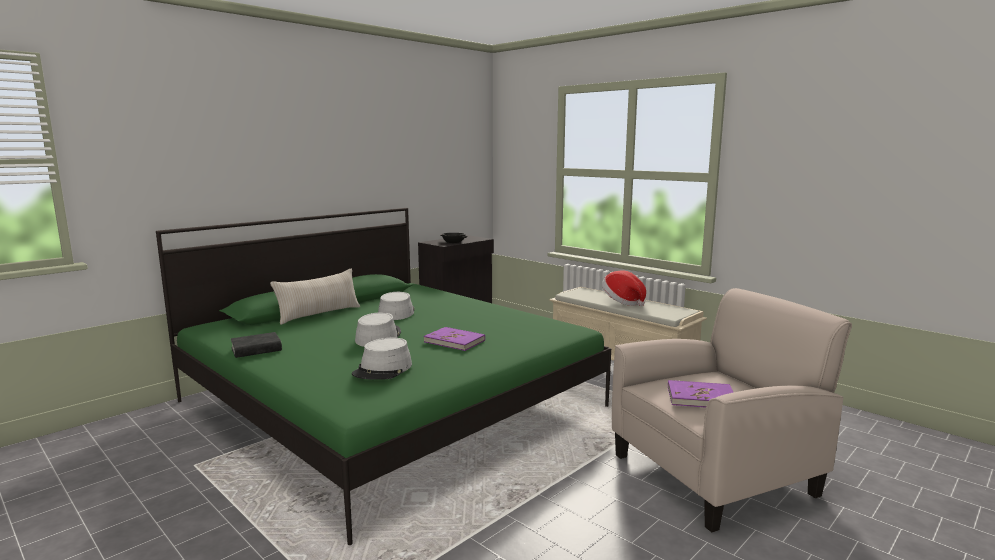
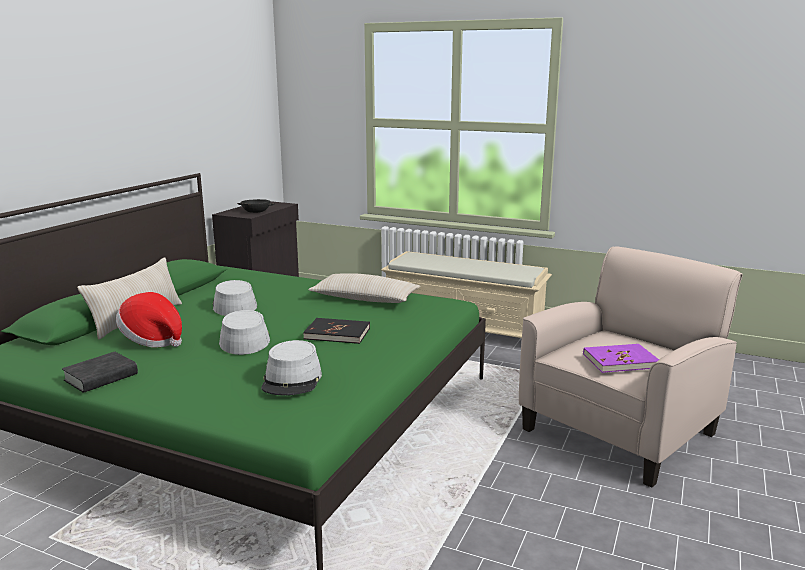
camera: 20 degrees left, 5 degrees up
(454, 341) = (337, 333): purple book -> black book
(503, 318) = (365, 299): none -> beige pillow
(622, 302) = (464, 265): hat -> hat (153, 340)

